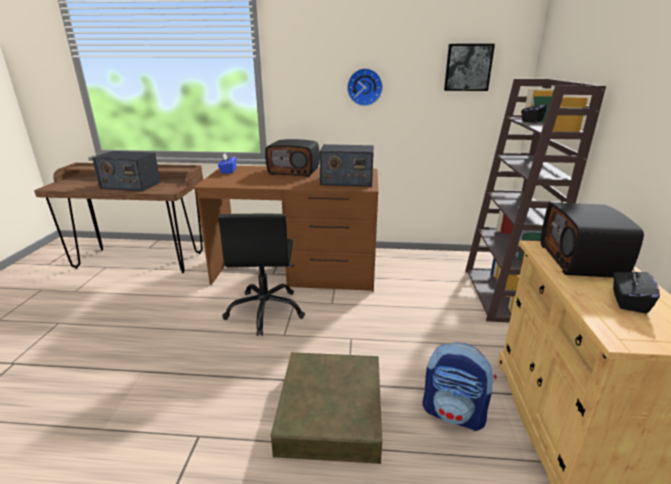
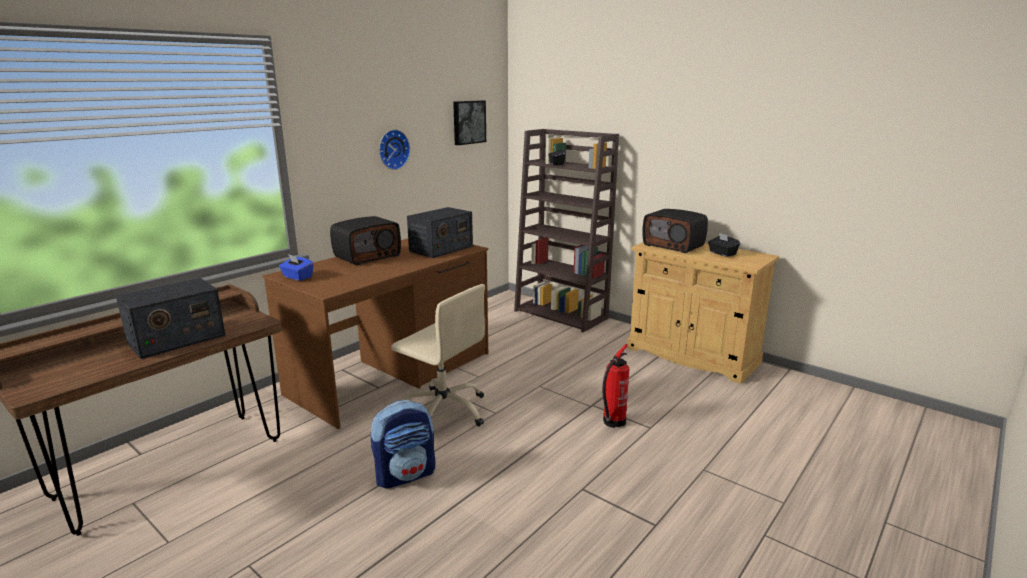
camera: 55 degrees left, 5 degrees down
(265, 311) = (443, 411): black office chair -> beige office chair
(331, 411) = (612, 422): brown storage box -> fire extinguisher
(454, 413) = (655, 381): backpack -> backpack (406, 475)

